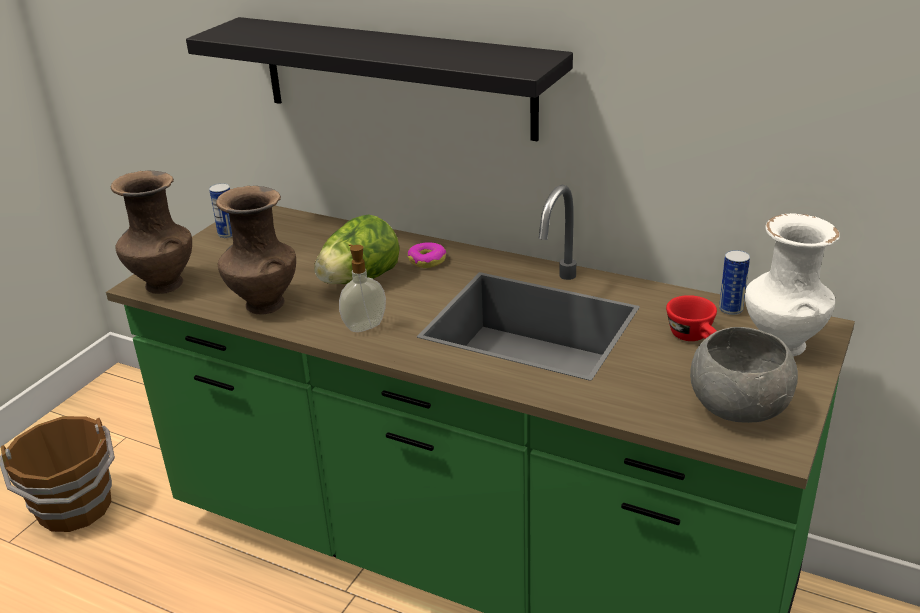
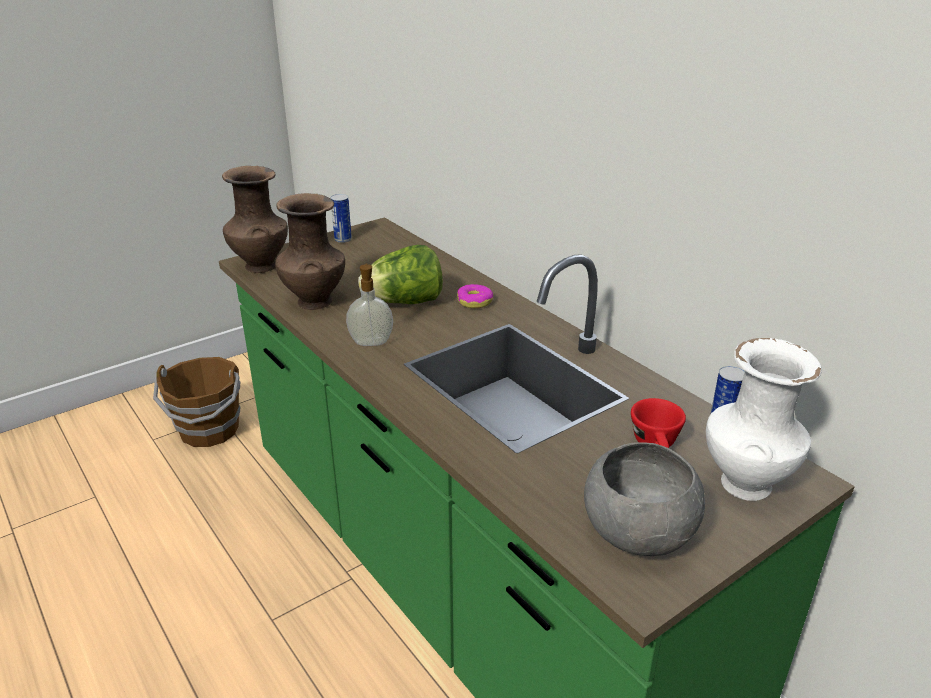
camera: 25 degrees right, 0 degrees up
(395, 77) = (488, 125): black shelf -> none

